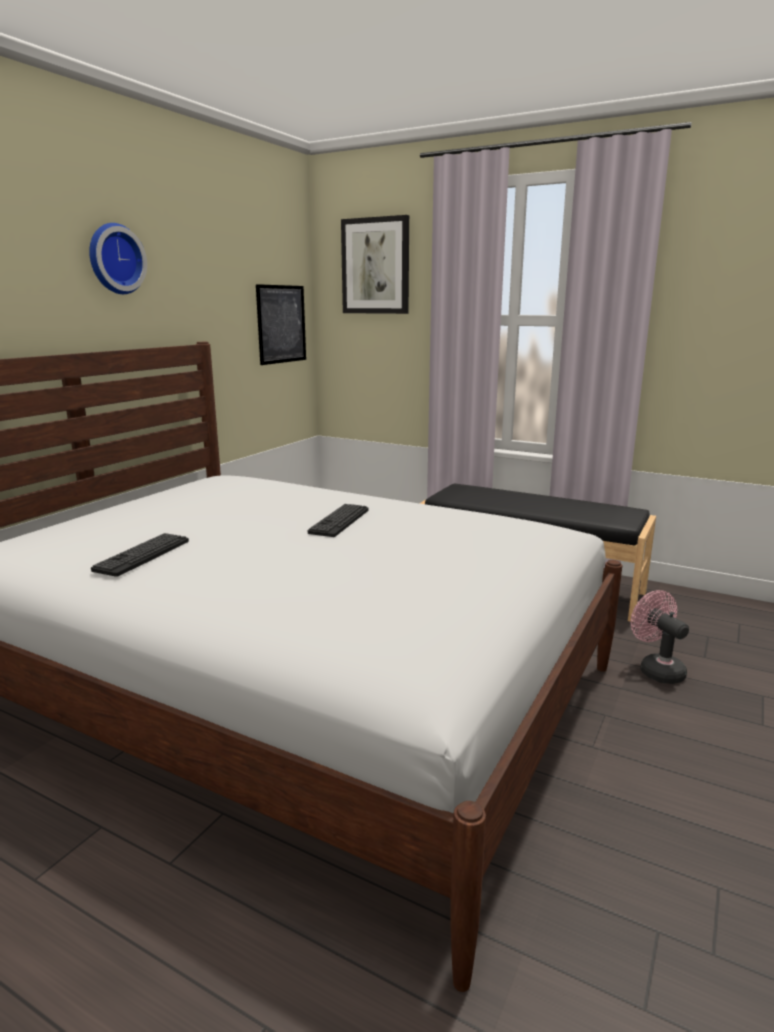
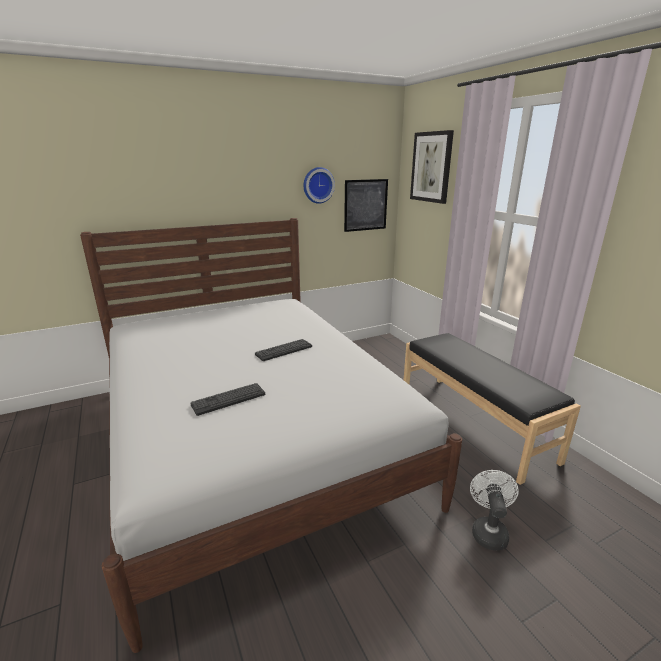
camera: 35 degrees right, 5 degrees up
(114, 259) = (236, 171): wall clock -> wall clock (318, 185)
(142, 555) = (170, 345): keyboard -> keyboard (228, 399)
(656, 669) = (488, 530): pink fan -> white fan

